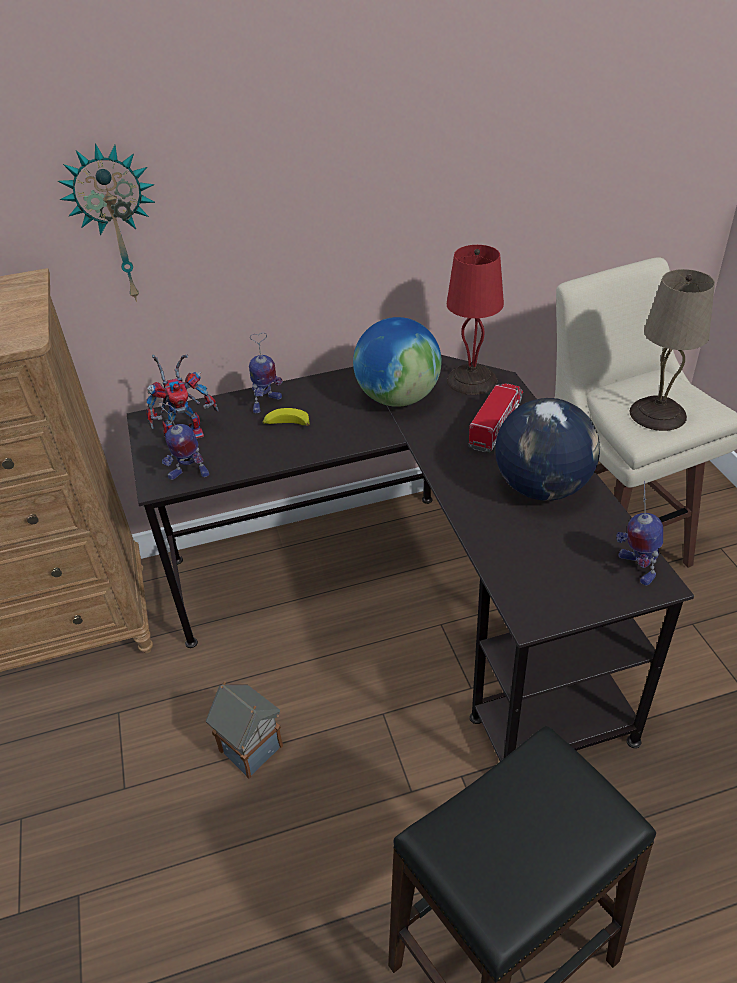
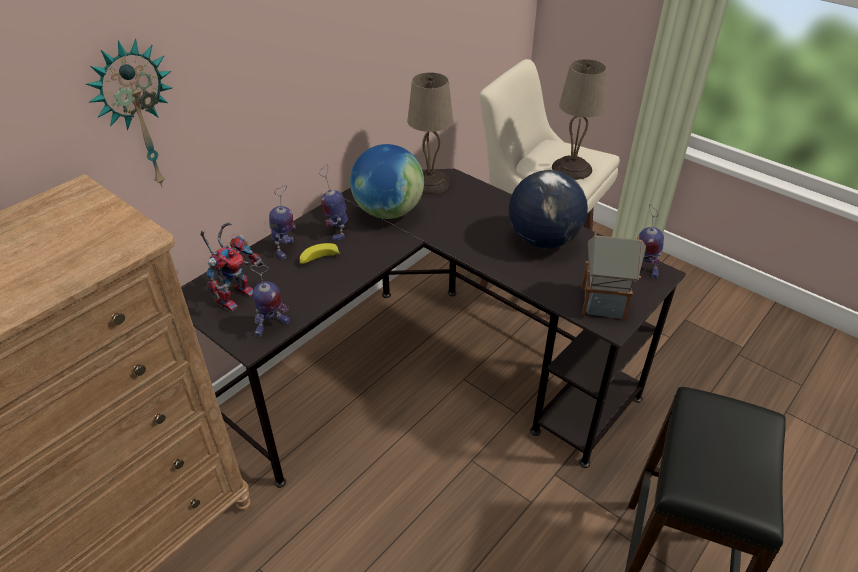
camera: 35 degrees left, 0 degrees up
(252, 749) = (396, 536): toy house -> toy house (604, 302)
(329, 401) = (337, 231): none -> toy robot
(470, 380) = (429, 183): red table lamp -> beige table lamp
(496, 423) = (474, 207): toy truck -> none

